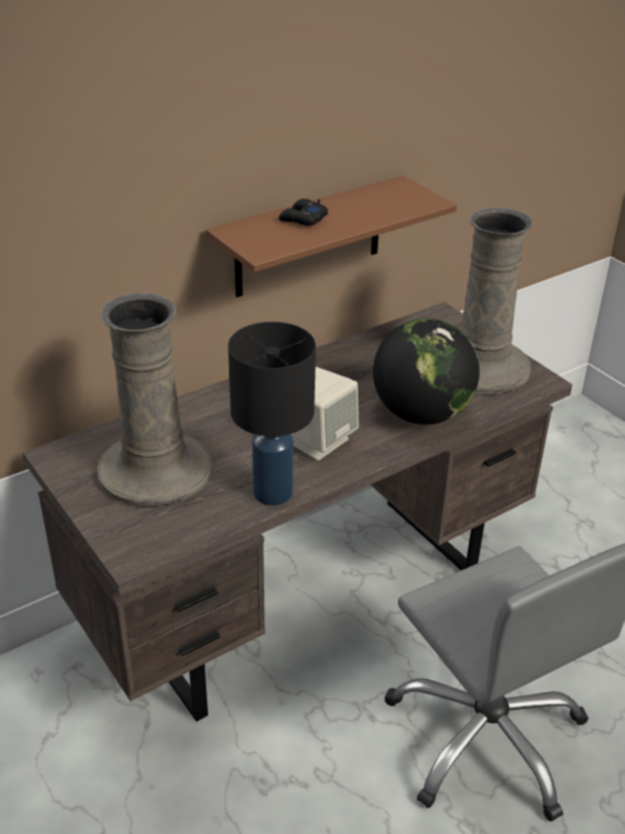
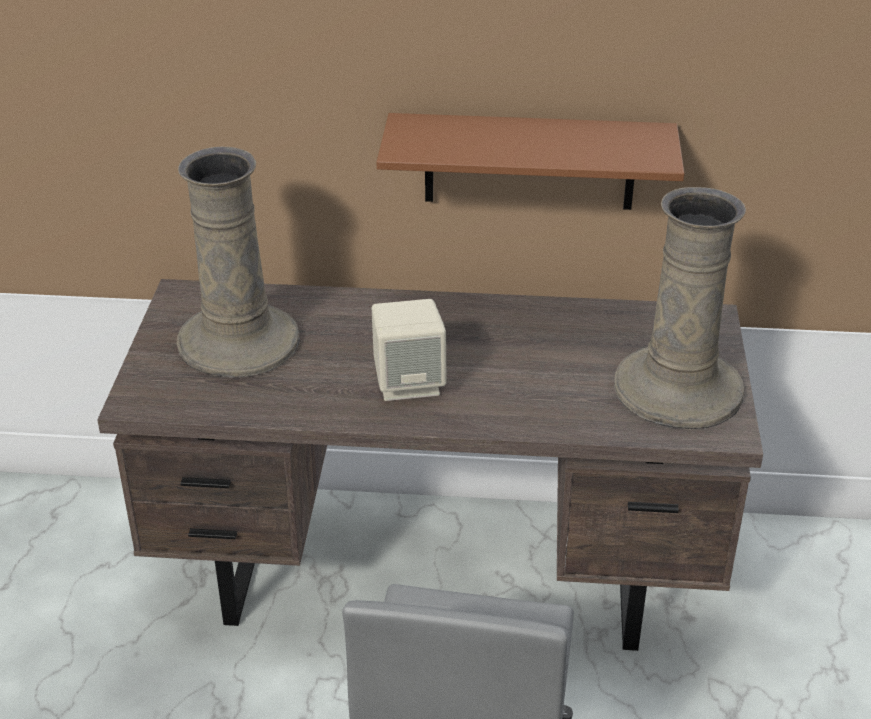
camera: 40 degrees right, 0 degrees up
(272, 493) = (307, 409): black table lamp -> none
(302, 219) = (492, 133): black game controller -> none
(421, 414) = (544, 406): globe -> none

